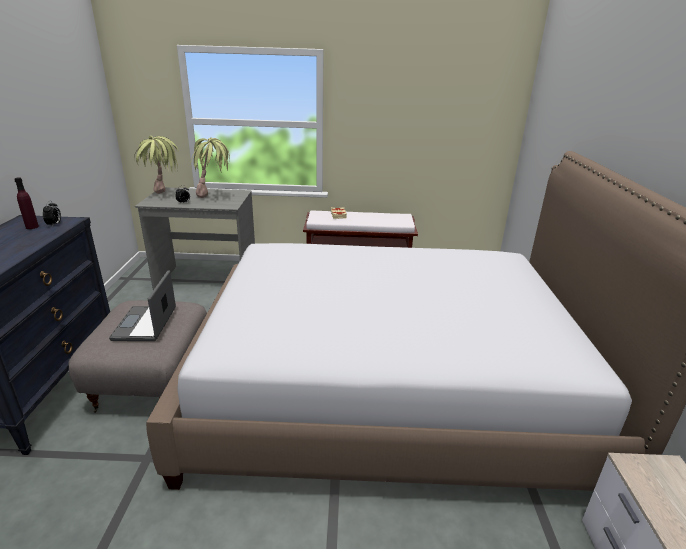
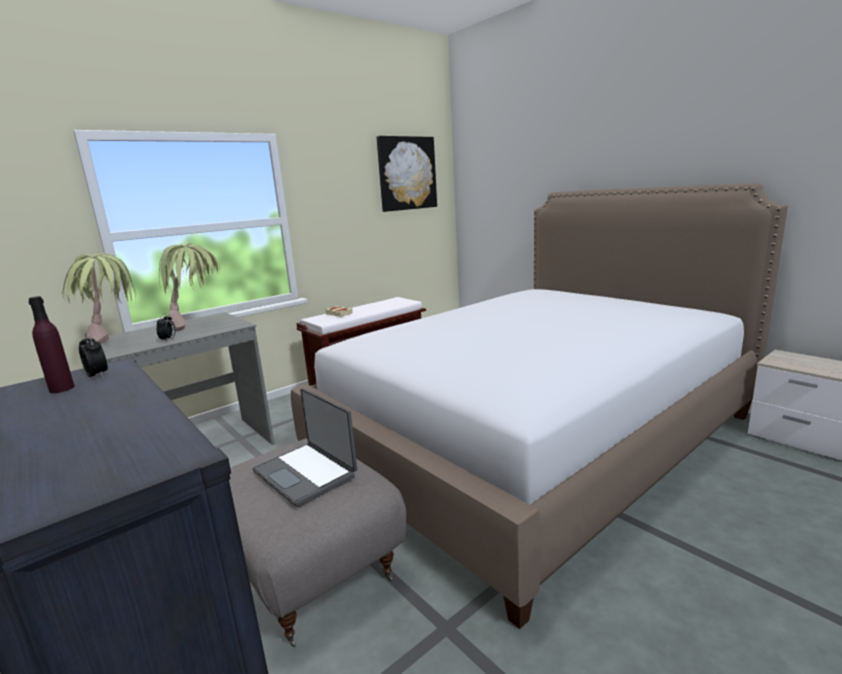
camera: 40 degrees left, 10 degrees down
(462, 93) = (407, 173): none -> picture

